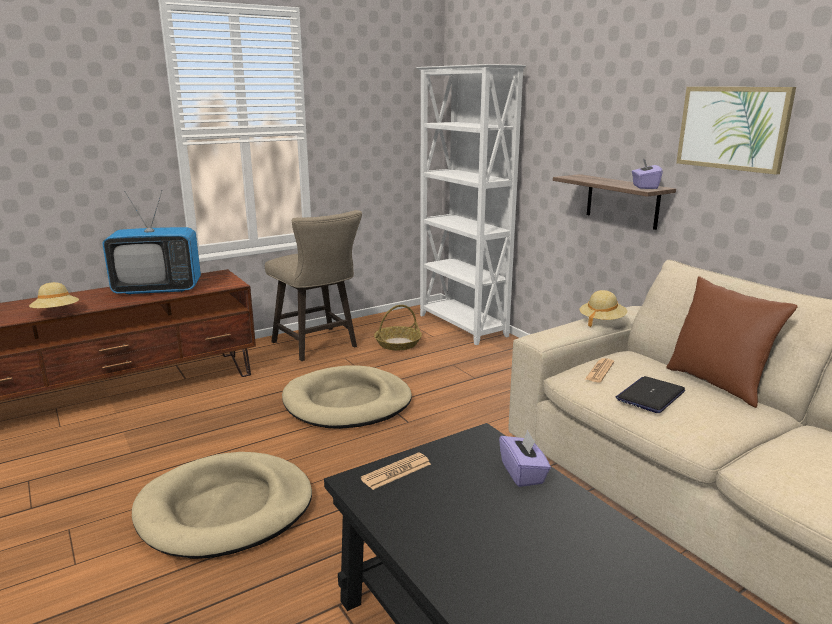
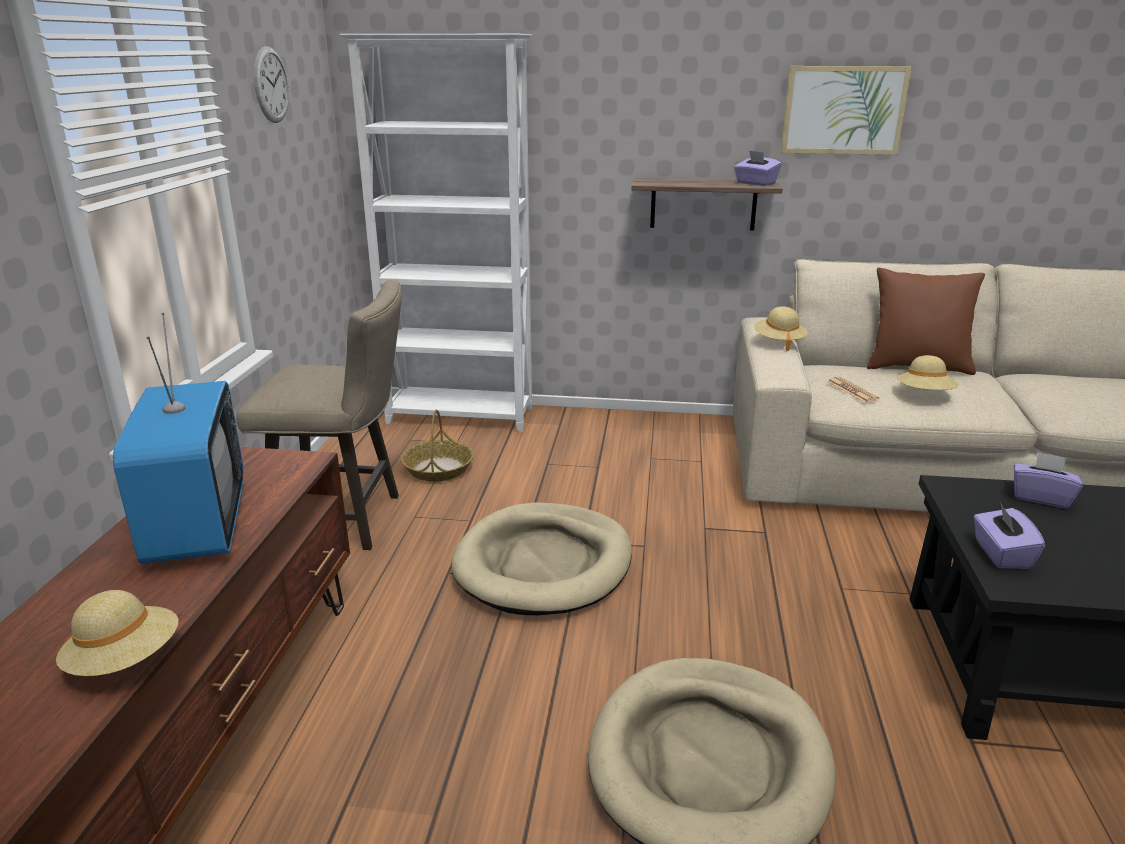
camera: 50 degrees left, 5 degrees up
(158, 289) = (197, 524): television -> television turned 45 degrees counterclockwise
(367, 96) = (271, 85): none -> wall clock
(396, 472) = (1001, 554): newspaper -> purple tissue box
(650, 396) = (924, 394): laptop -> beige hat

